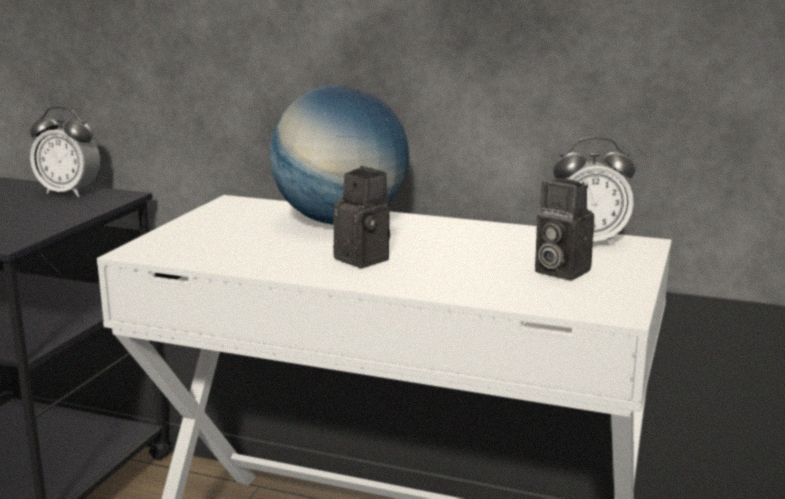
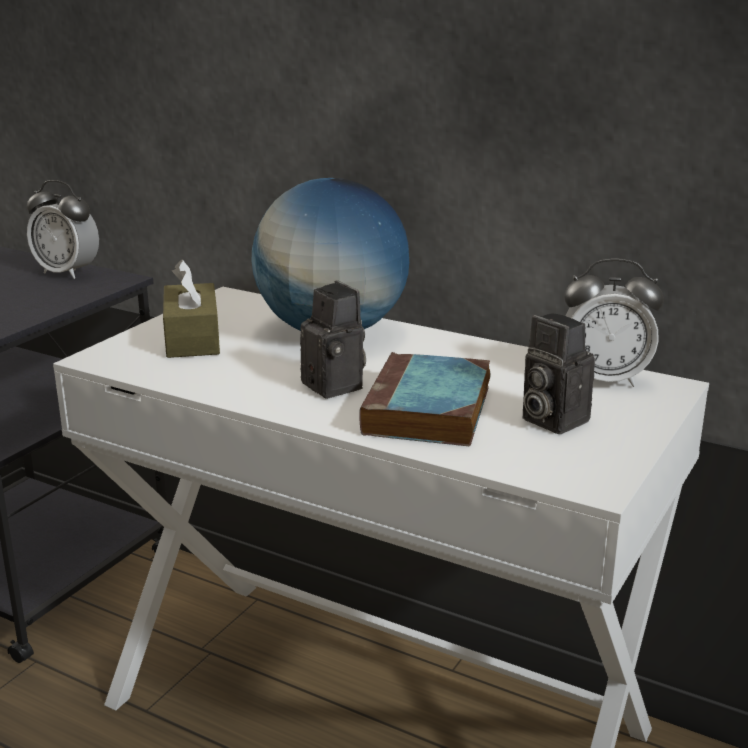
camera: 10 degrees right, 5 degrees up
(217, 233) = (192, 338): none -> brown tissue box
(454, 271) = (428, 411): none -> book

